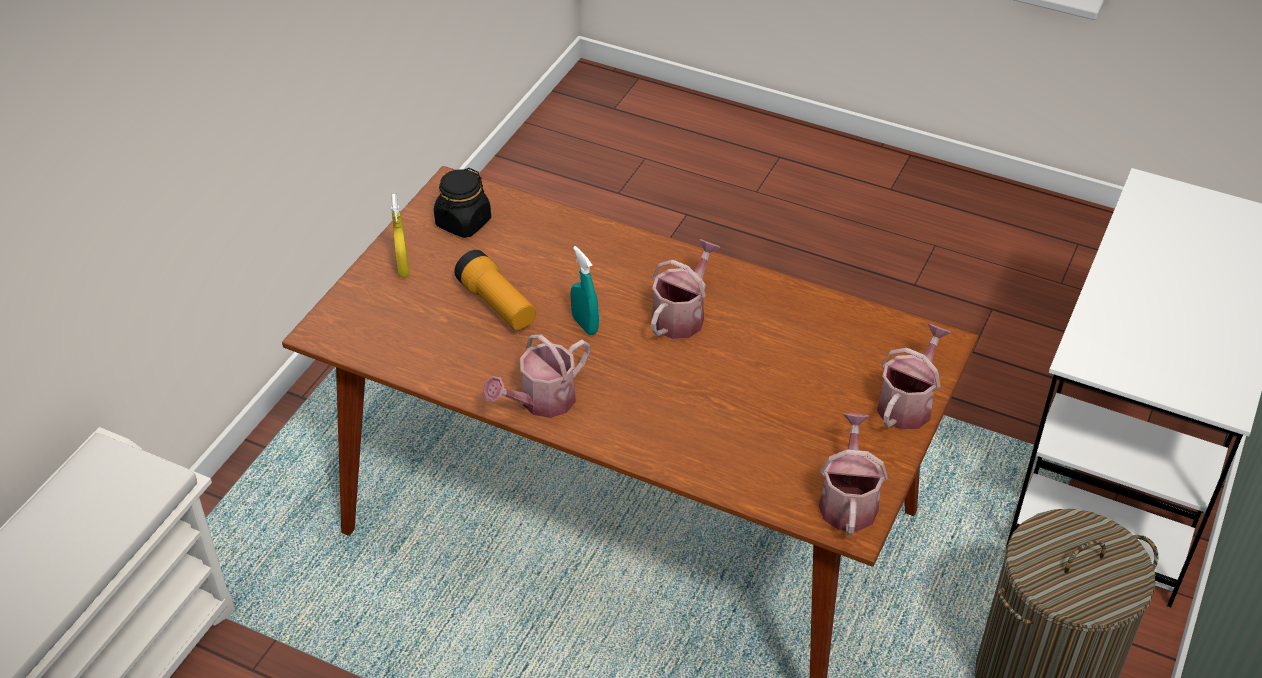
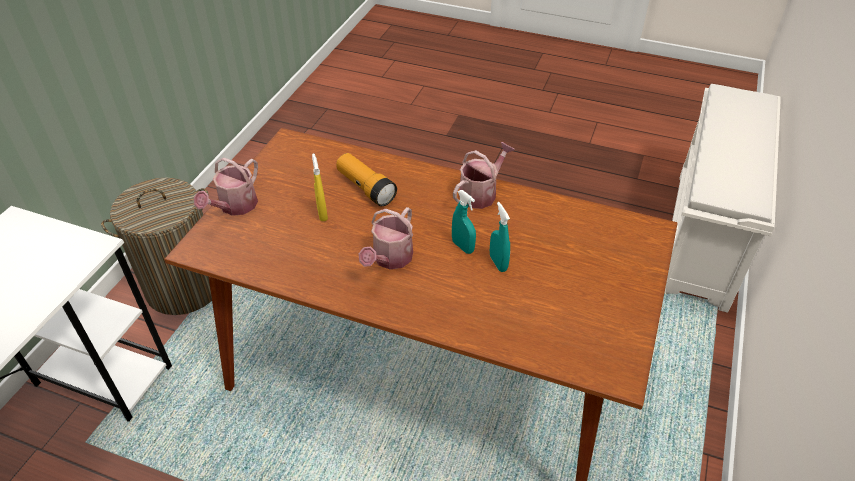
camera: 175 degrees right, 0 degrees up
(403, 268) = (621, 285): yellow spray bottle -> yellow spray bottle (322, 213)
(463, 223) = (591, 334): black jar -> none
(497, 304) = (534, 258): flashlight -> flashlight (366, 188)
(544, 302) = (498, 263): none -> turquoise spray bottle
(848, 500) = (288, 152): watering can -> none

